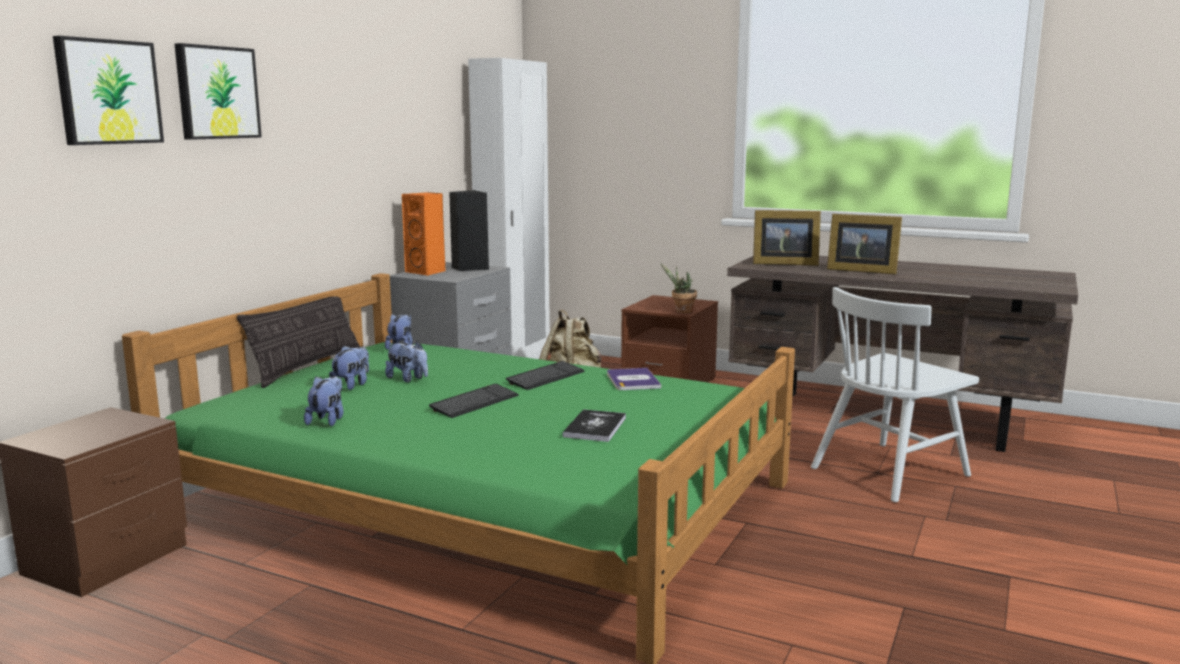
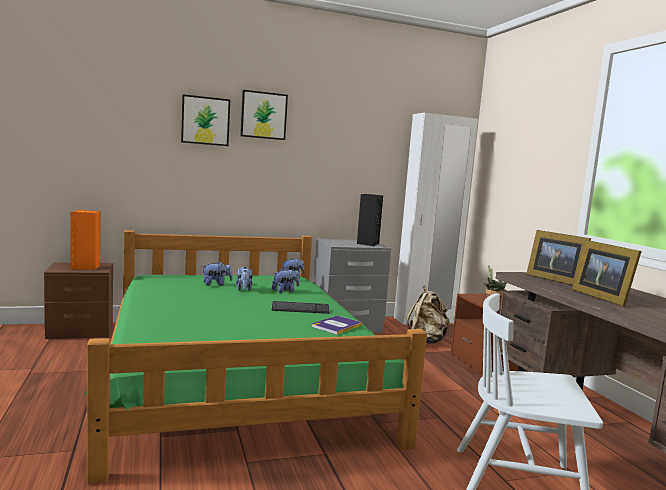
camera: 45 degrees right, 5 degrees down
(108, 92) = (139, 115): picture -> picture (263, 115)
(307, 367) = (233, 274): pillow -> none
(327, 420) = (160, 292): plush toy -> plush toy (285, 291)
(427, 272) = (340, 241): orange speaker -> orange speaker (85, 267)
(474, 403) = (230, 306): keyboard -> none
(595, 427) = (234, 335): book -> none

